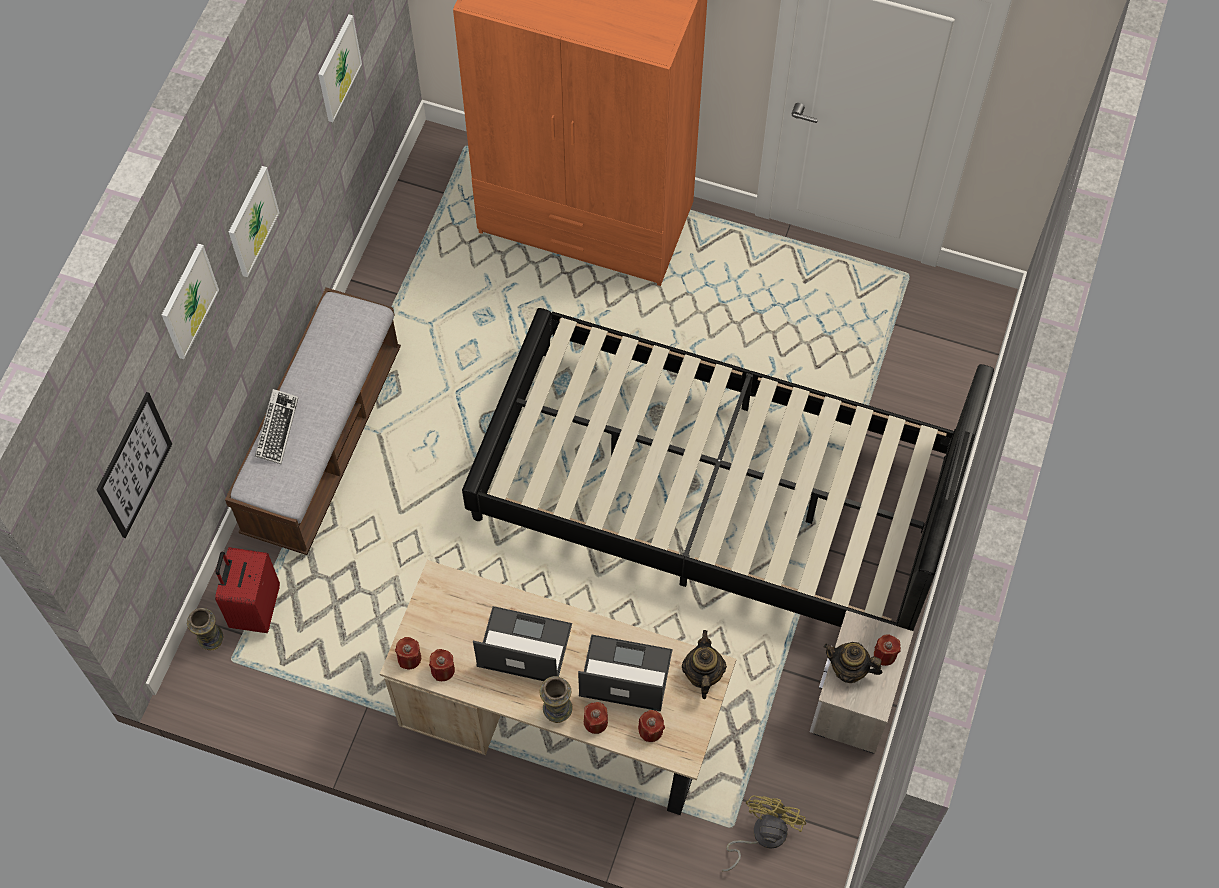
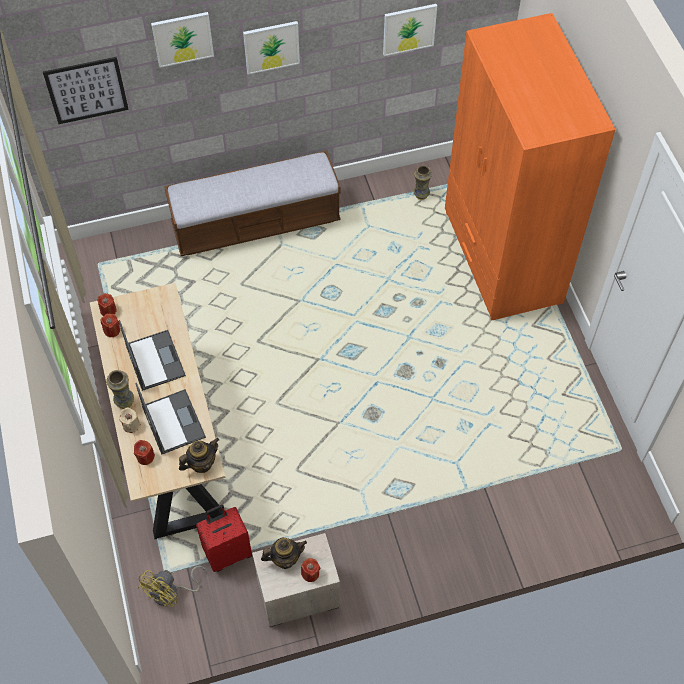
camera: 55 degrees right, 5 degrees down
(211, 641) = (103, 248): vase -> vase (420, 195)
(255, 608) = (135, 255): red suitcase -> red suitcase (228, 552)
(277, 429) = (221, 181): keyboard -> none
(595, 722) = (131, 425): red candle -> beige candle
(714, 497) = (374, 433): black bed -> none
(762, 835) = (171, 593): yellow fan -> yellow fan turned 135 degrees clockwise
(849, 670) = (284, 558): teapot -> teapot turned 90 degrees clockwise

